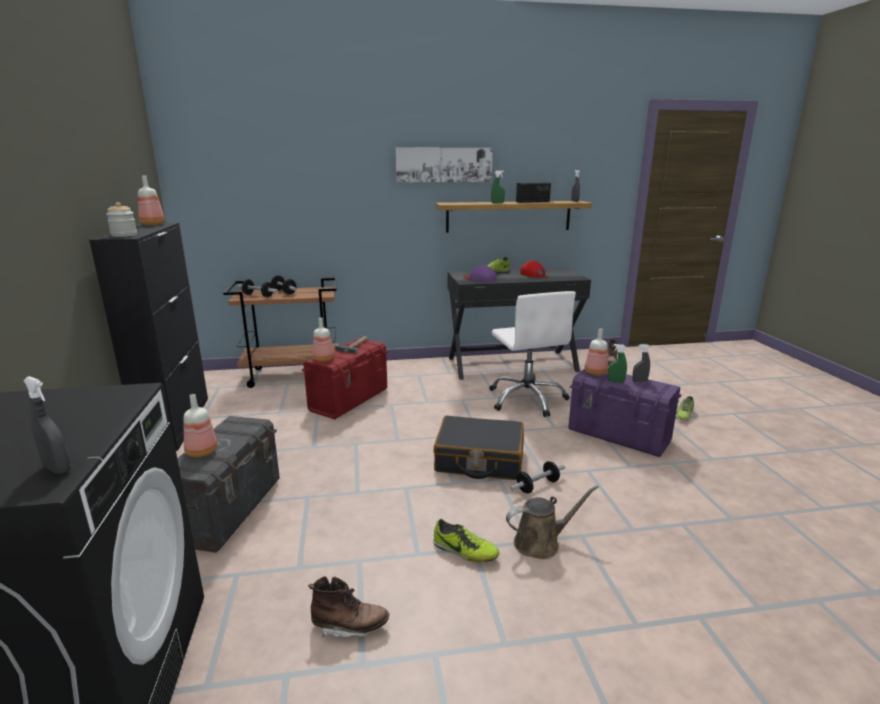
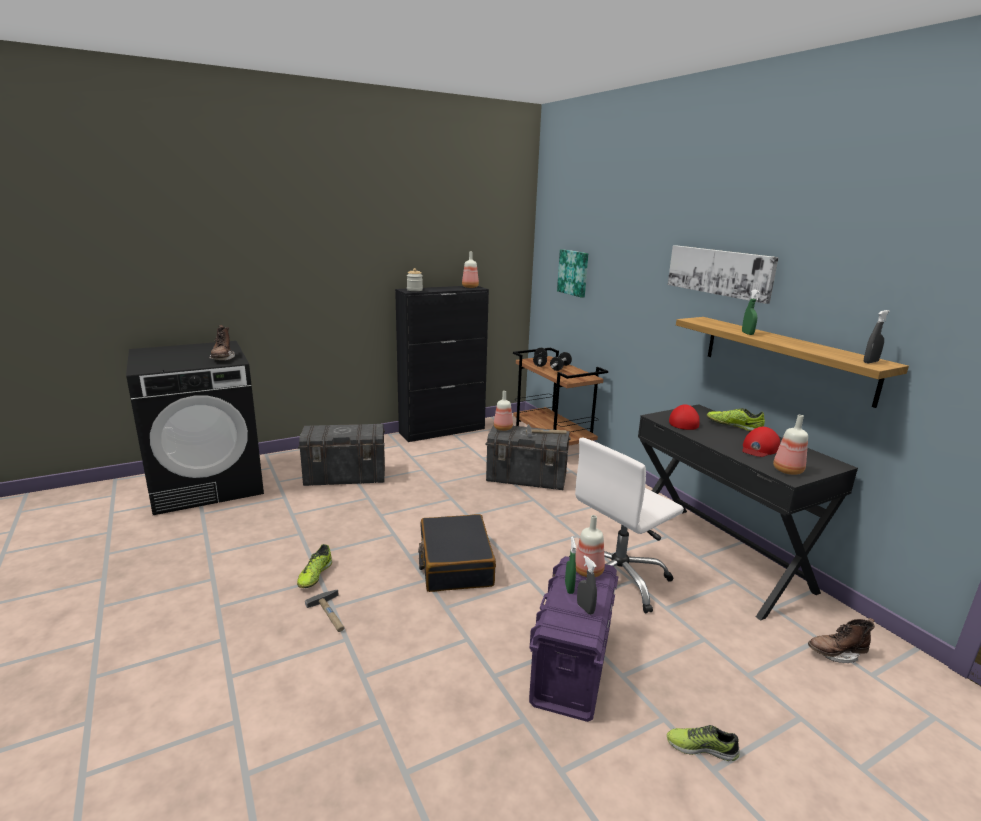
camera: 70 degrees right, 0 degrees up
(57, 468) = (154, 368): grey spray bottle -> none
(201, 452) = (331, 428): bottle -> bottle (786, 470)
(252, 190) = (574, 272): none -> picture
(349, 400) = (527, 479): red storage box -> grey storage box
(350, 626) = (239, 543): brown boot -> brown boot (222, 359)
(480, 279) = (683, 422): purple cap -> red cap
(532, 202) = (807, 345): radio -> none
(537, 486) = (422, 604): dumbbell -> none
(541, 543) = (331, 614): brown watering can -> hammer

